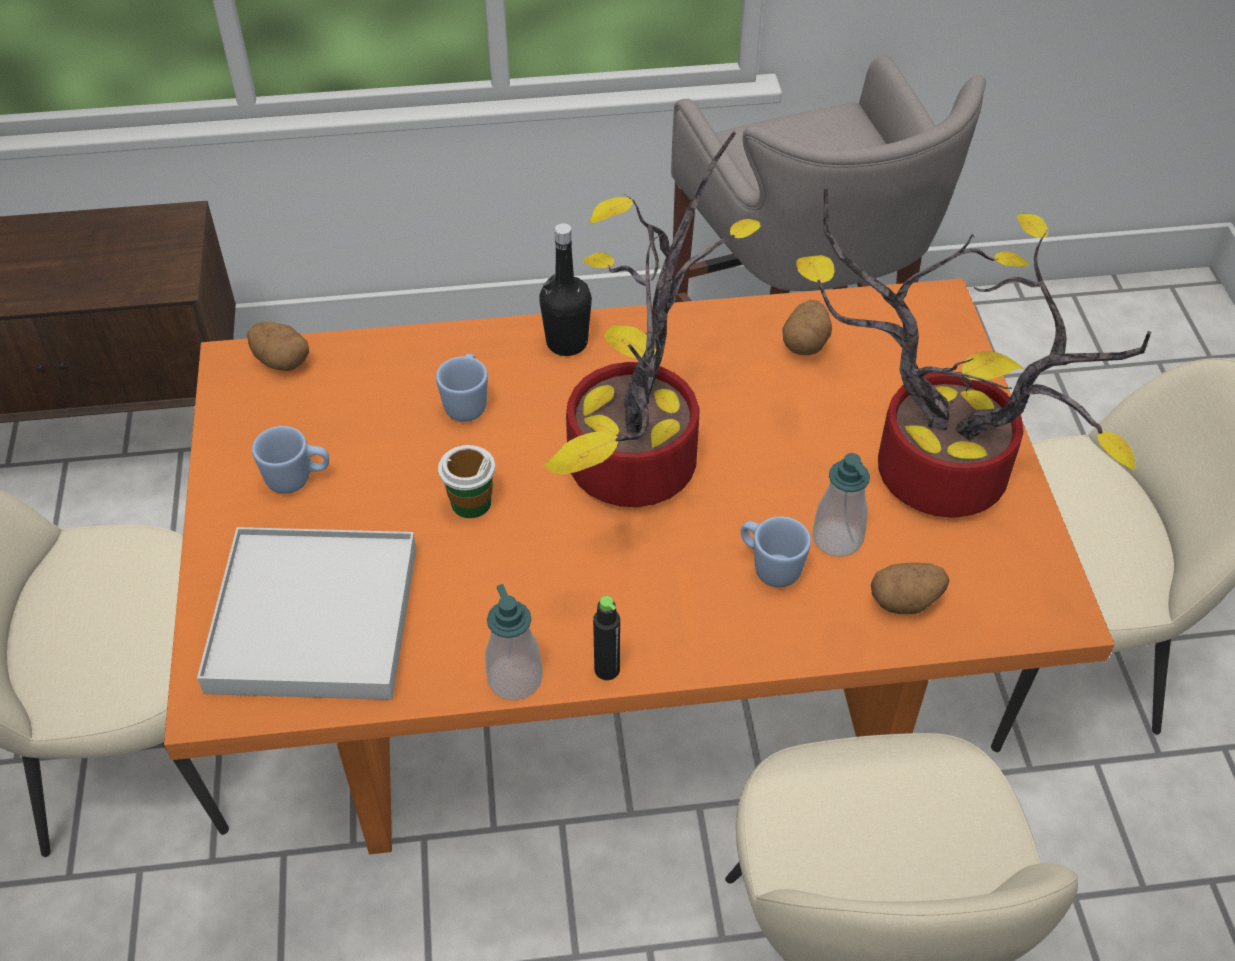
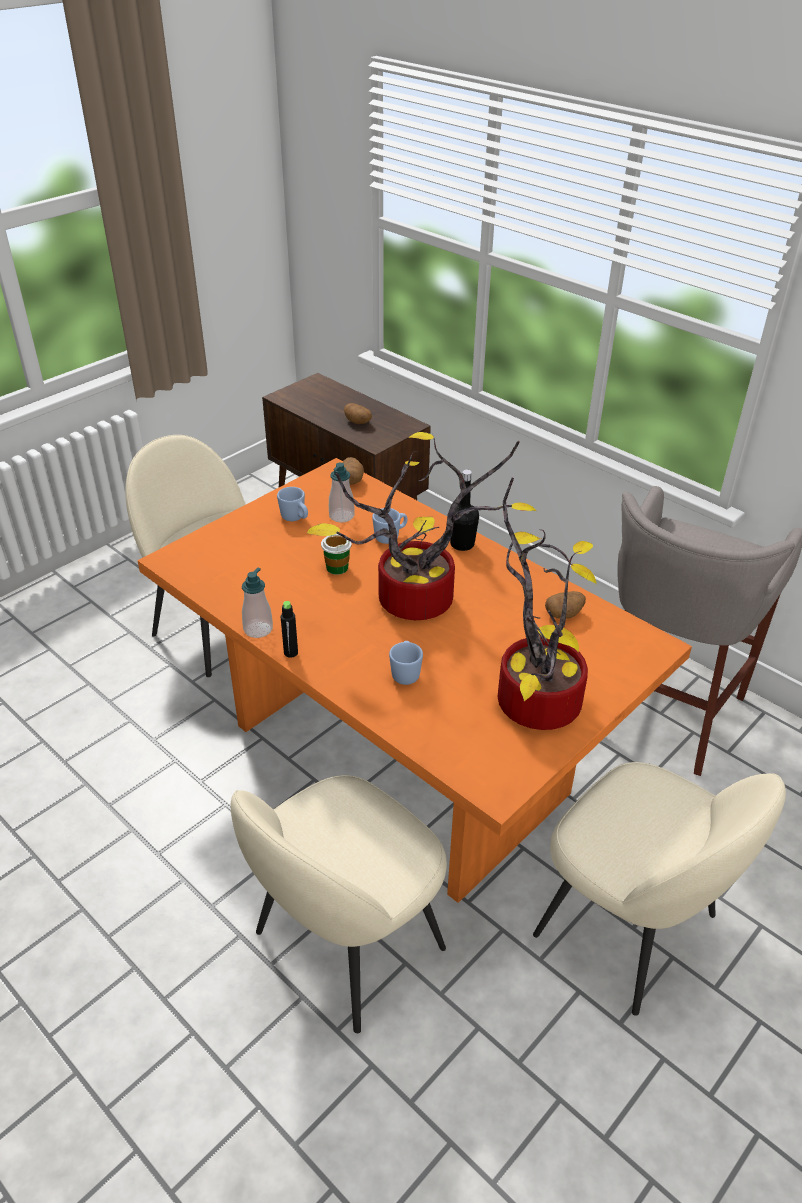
camera: 50 degrees right, 10 degrees down
(314, 619) = (231, 561): white tray -> none
(837, 538) = (450, 686): soap dispenser -> soap dispenser (341, 516)
(905, 601) = (438, 729): potato -> potato (358, 422)

